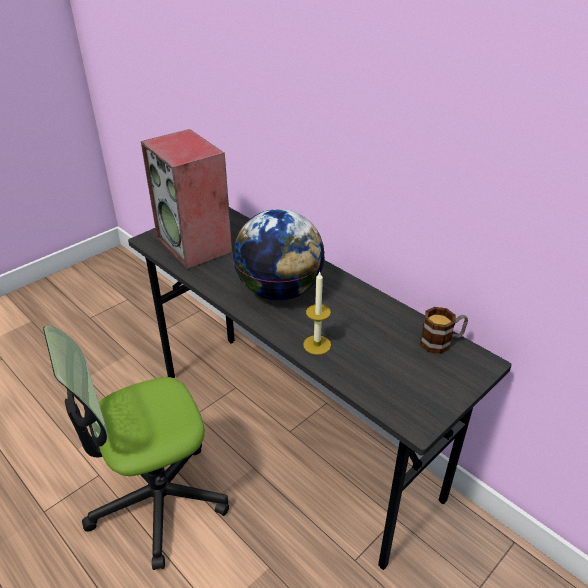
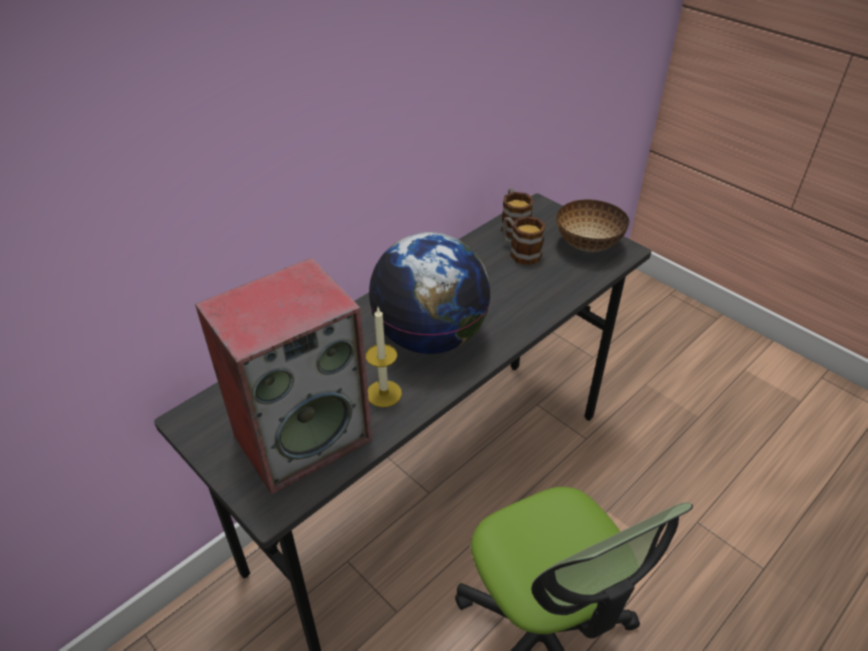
camera: 90 degrees left, 5 degrees up
(317, 345) = (529, 306): candle -> candle (384, 393)
(397, 344) = (520, 252): none -> mug
(421, 395) = (588, 244): none -> bowl

